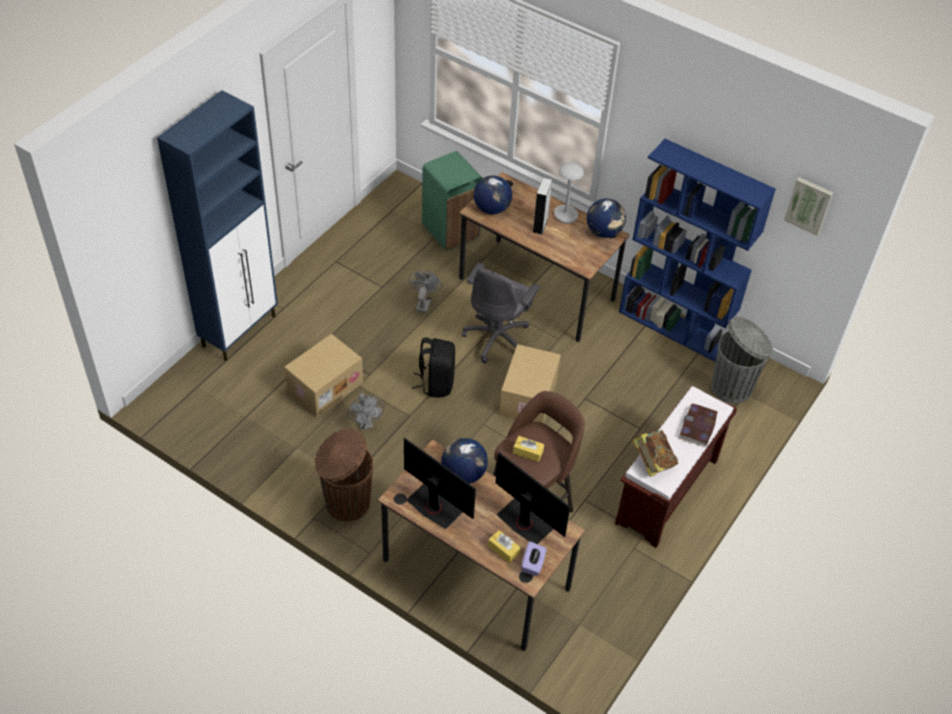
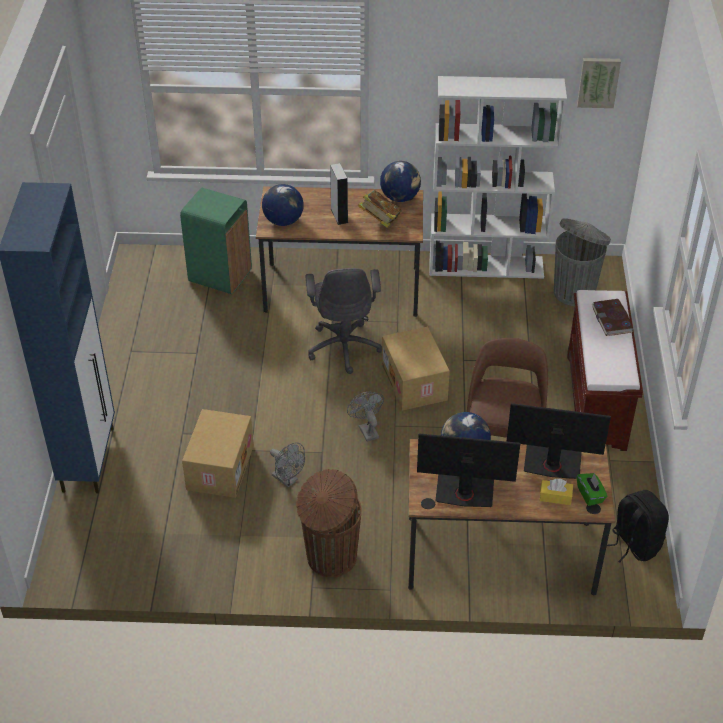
camera: 30 degrees left, 5 degrees down
(423, 303) = (249, 349): grey fan -> grey fan (366, 429)
(436, 383) = (322, 412): black backpack -> black backpack (634, 544)
(528, 452) = (502, 406): yellow tissue box -> none
(533, 564) = (590, 495): purple tissue box -> green tissue box
(565, 215) = (353, 198): grey table lamp -> none
(653, 462) = (602, 365): book -> book (379, 221)
(674, 327) = (486, 266): blue bookcase -> white bookcase

